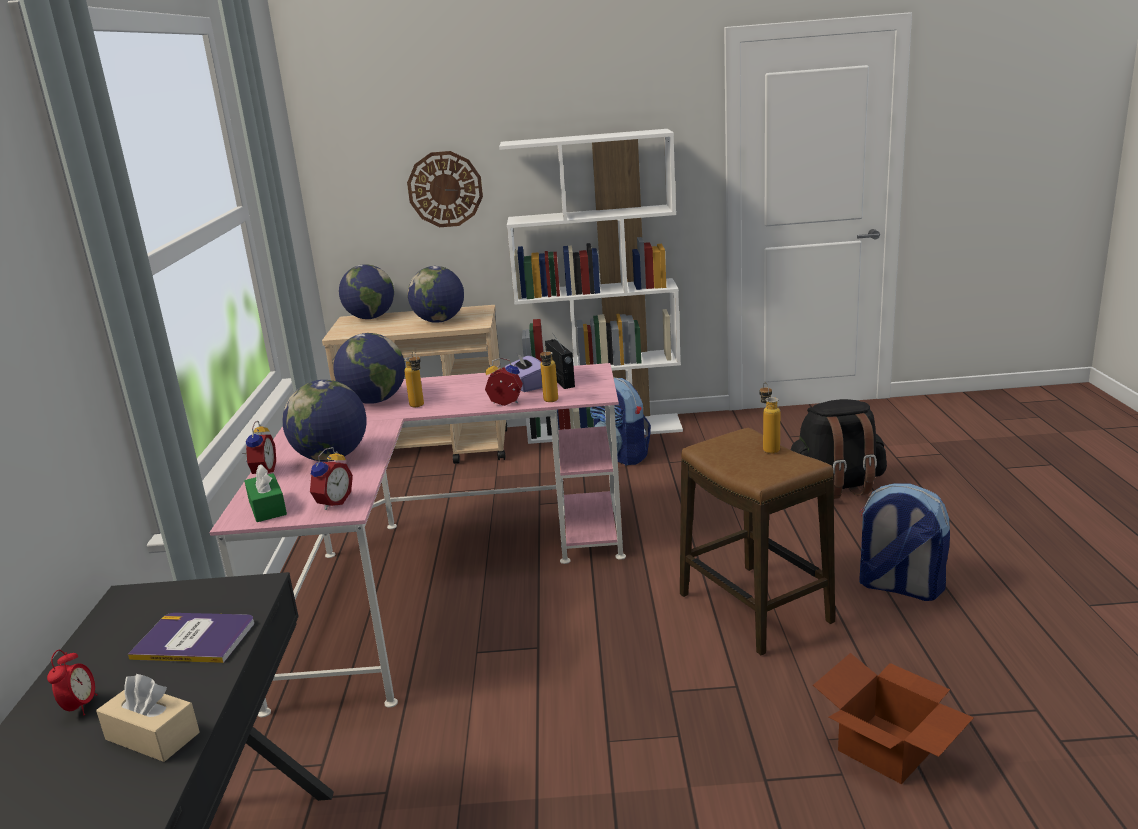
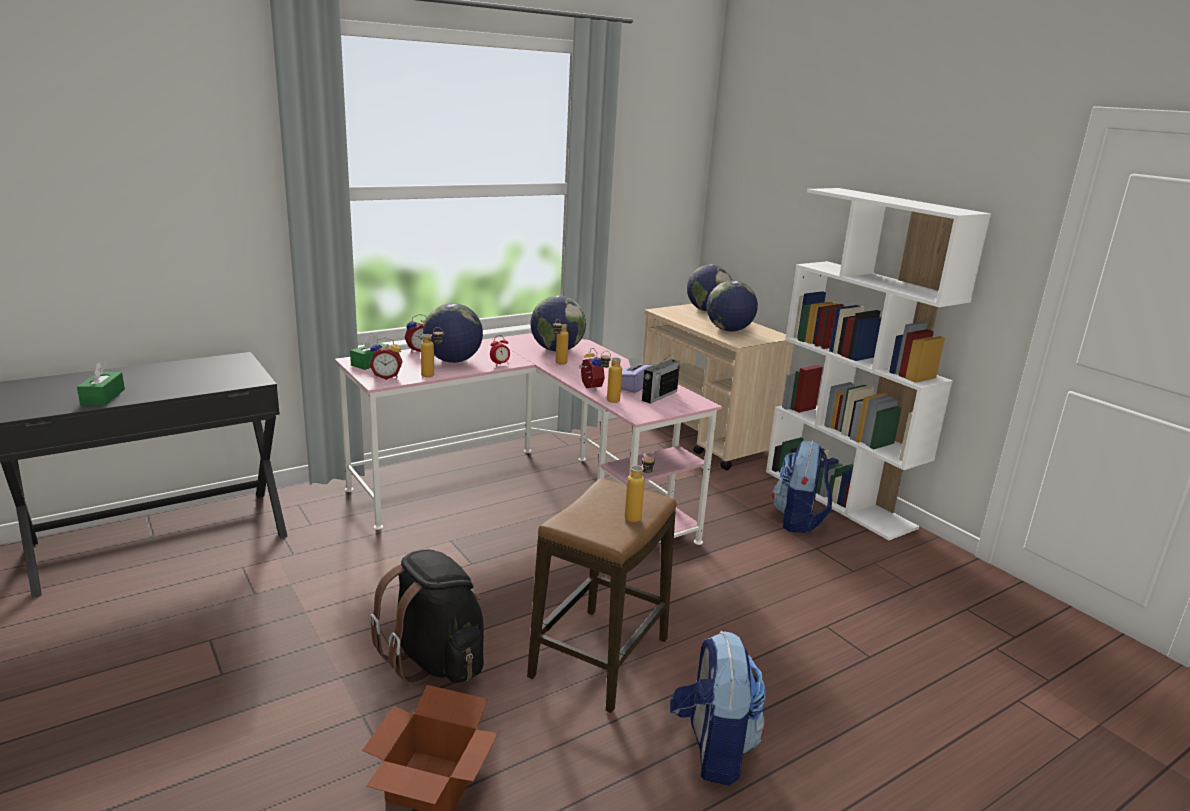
camera: 55 degrees right, 0 degrees up
(80, 707) = (130, 377): alarm clock -> alarm clock (500, 364)
(152, 736) = (103, 397): beige tissue box -> green tissue box
(195, 639) = (195, 382): book -> none
(368, 475) = (432, 376): none -> bottle
(445, 189) = (791, 220): wall clock -> none
(836, 486) = (887, 665): black backpack -> black backpack (436, 660)

